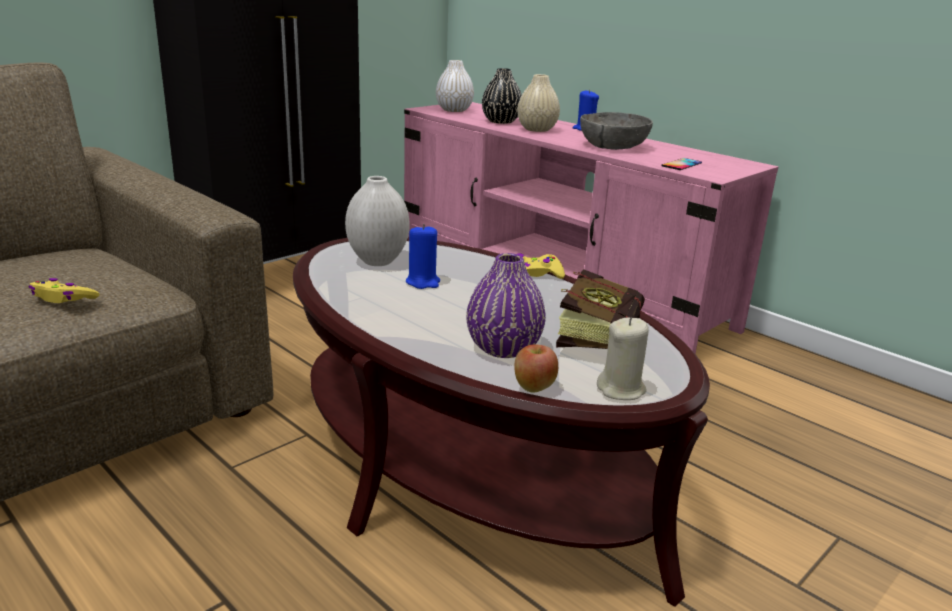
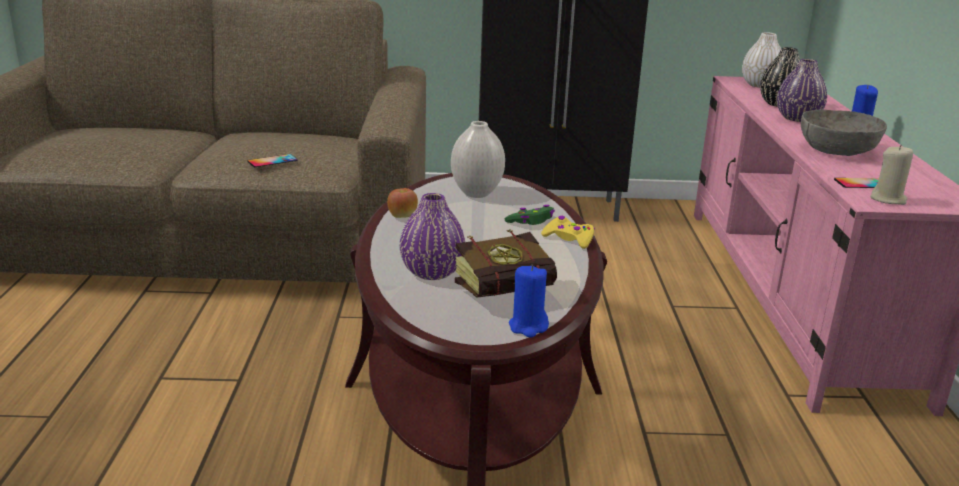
camera: 45 degrees right, 0 degrees up
(63, 299) = (272, 161): yellow game controller -> phone
(423, 282) = (476, 216): blue candle -> blue candle (528, 326)
(475, 270) = (531, 221): none -> green game controller
(533, 387) = (396, 299): apple -> apple (402, 216)
(537, 129) = (797, 118): beige vase -> purple vase
(621, 390) = (446, 324): beige candle -> beige candle (888, 199)

